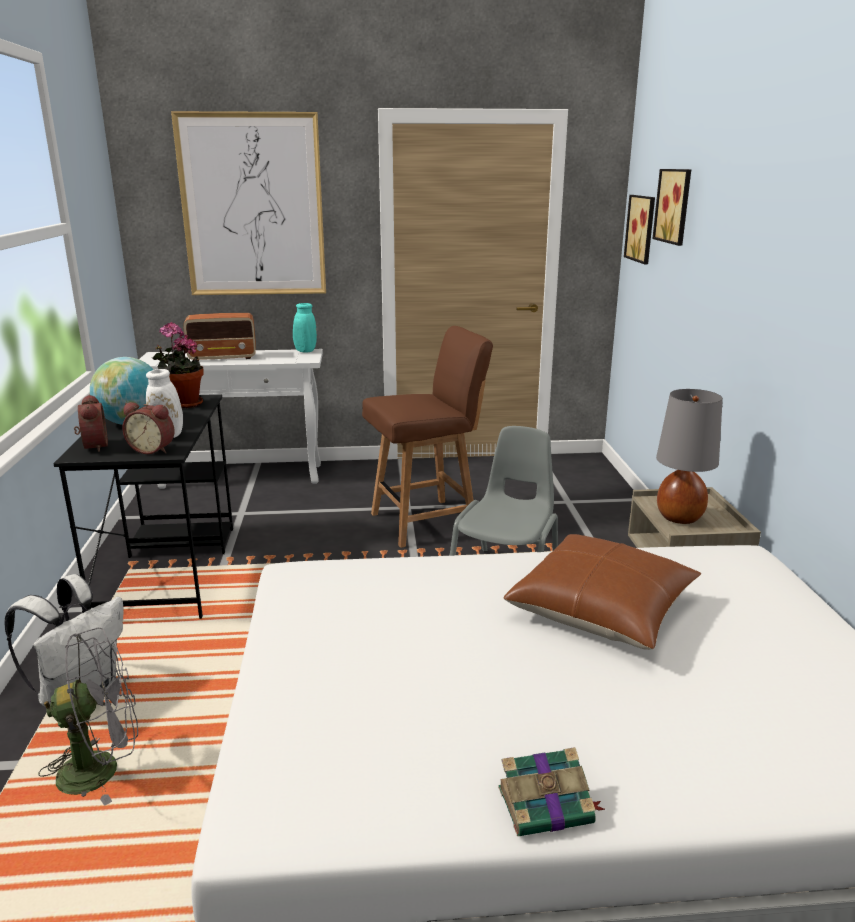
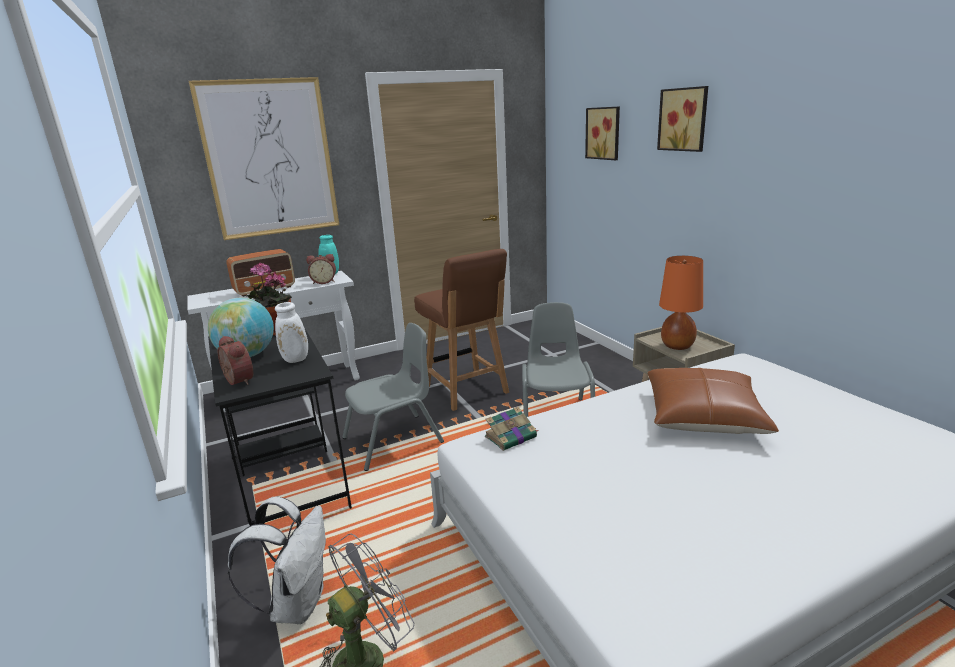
camera: 20 degrees left, 0 degrees up
(153, 449) = (296, 373): alarm clock -> alarm clock (324, 282)
(299, 559) = (394, 441): none -> grey chair
(426, 522) = (467, 390): brown chair -> brown chair turned 105 degrees clockwise
(547, 805) = (809, 554): book -> book (511, 437)
(643, 228) = (569, 152): picture -> picture (684, 119)
(679, 517) = (677, 346): grey table lamp -> orange table lamp

